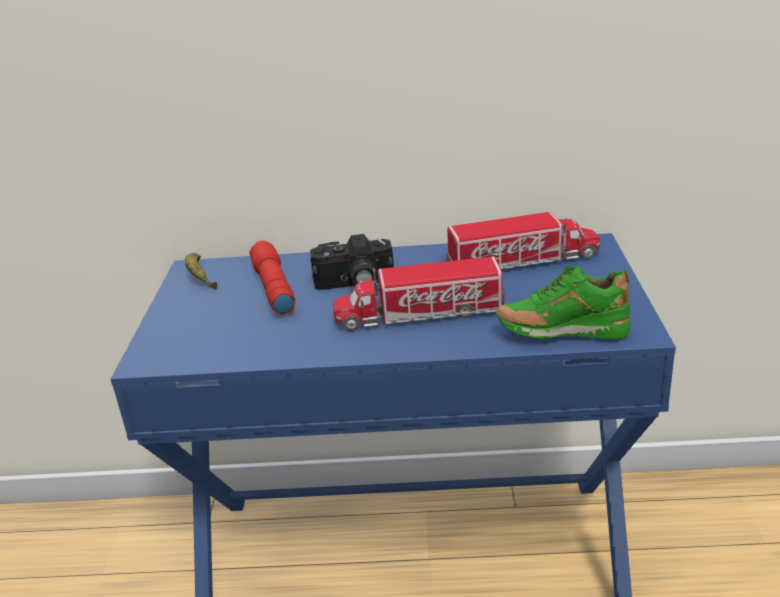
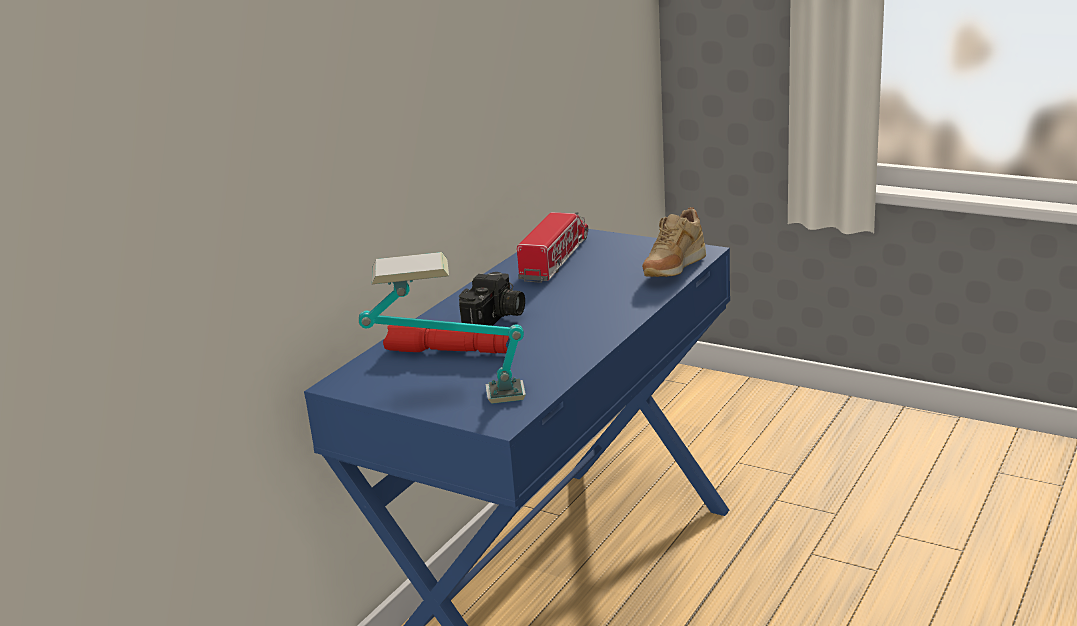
camera: 60 degrees left, 5 degrees down
(178, 323) = (450, 400): none -> table lamp
(200, 277) = (369, 381): banana -> none
(420, 314) = (583, 306): toy truck -> none
(561, 333) = (673, 270): green shoe -> beige shoe

